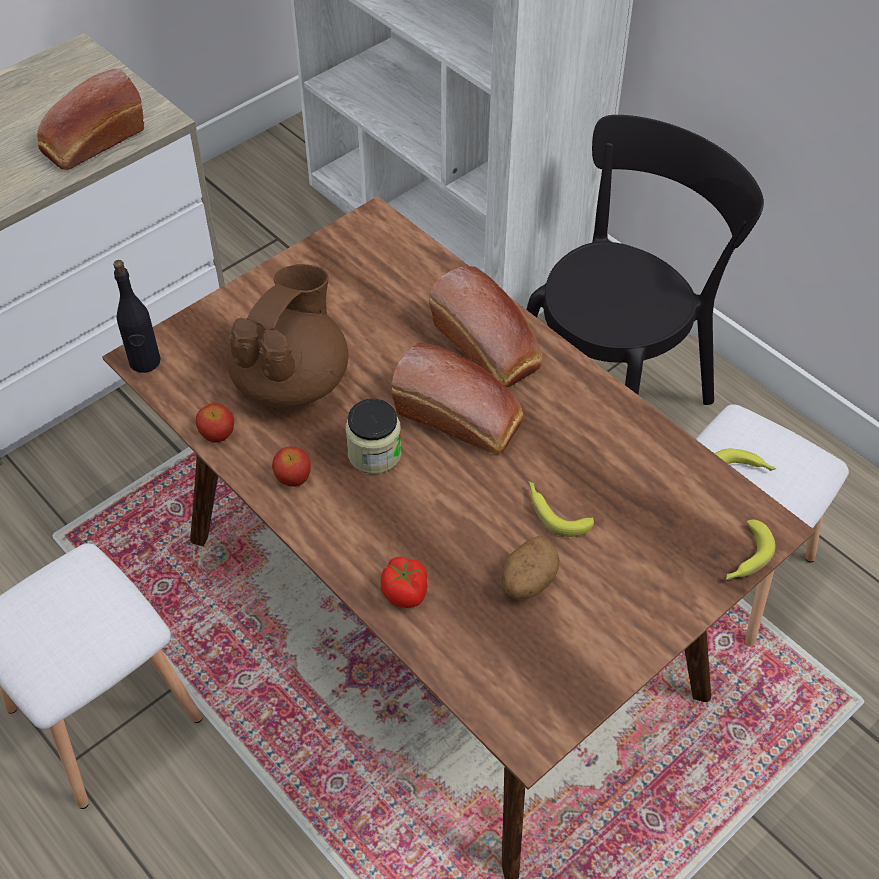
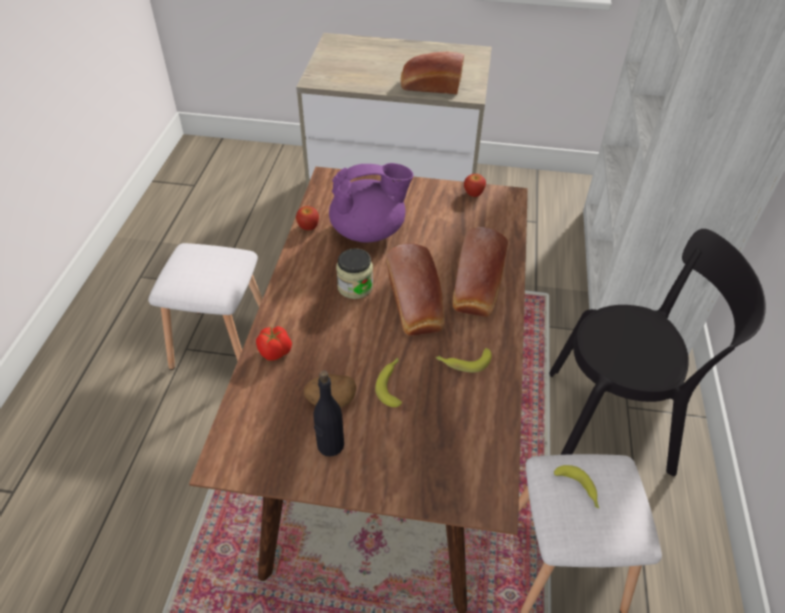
camera: 50 degrees right, 5 degrees down
(145, 362) = (326, 180): black bottle -> black bottle (330, 445)
(292, 380) = (369, 231): brown teapot -> purple teapot
(293, 478) = (308, 267): apple -> apple (473, 193)
(745, 558) = (453, 503): banana -> banana (463, 362)

